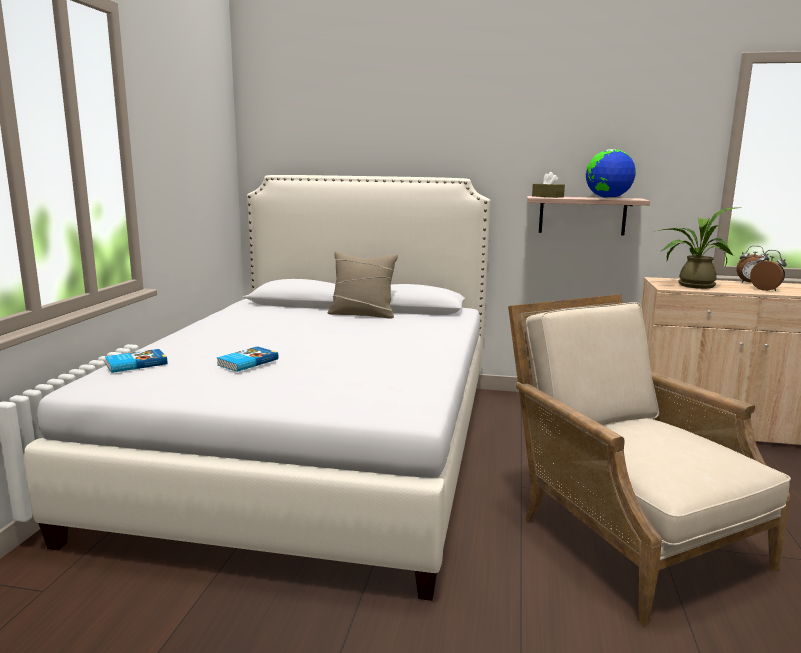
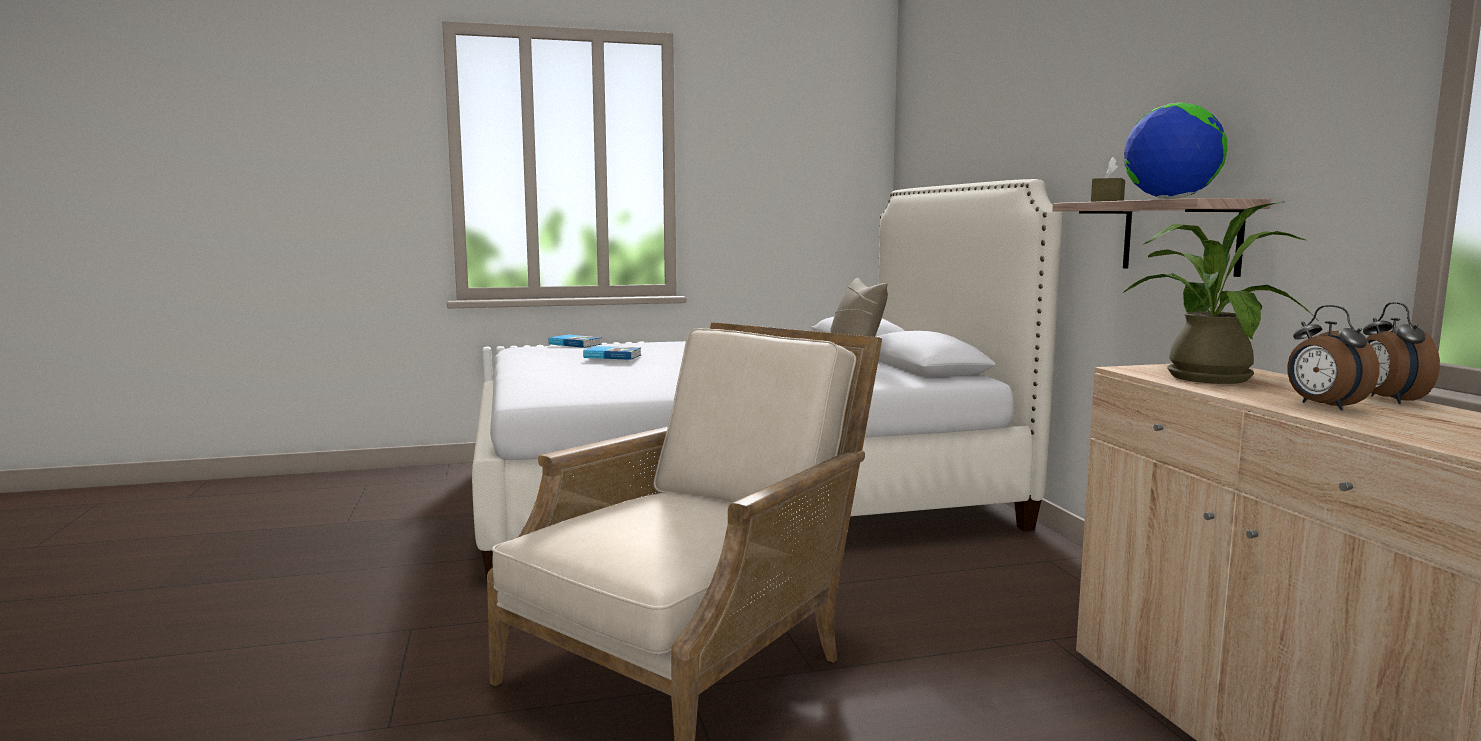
camera: 65 degrees right, 5 degrees down
(766, 289) = (1323, 406): alarm clock -> alarm clock turned 135 degrees clockwise

